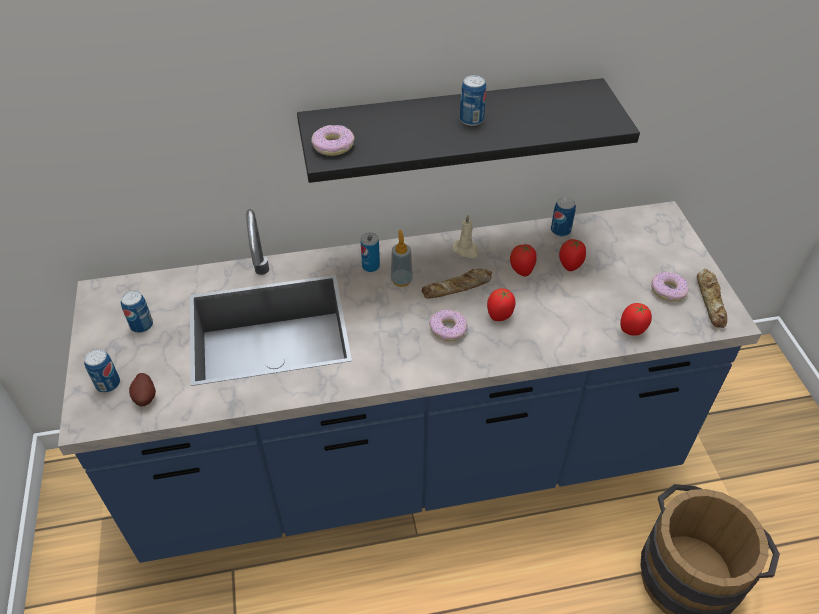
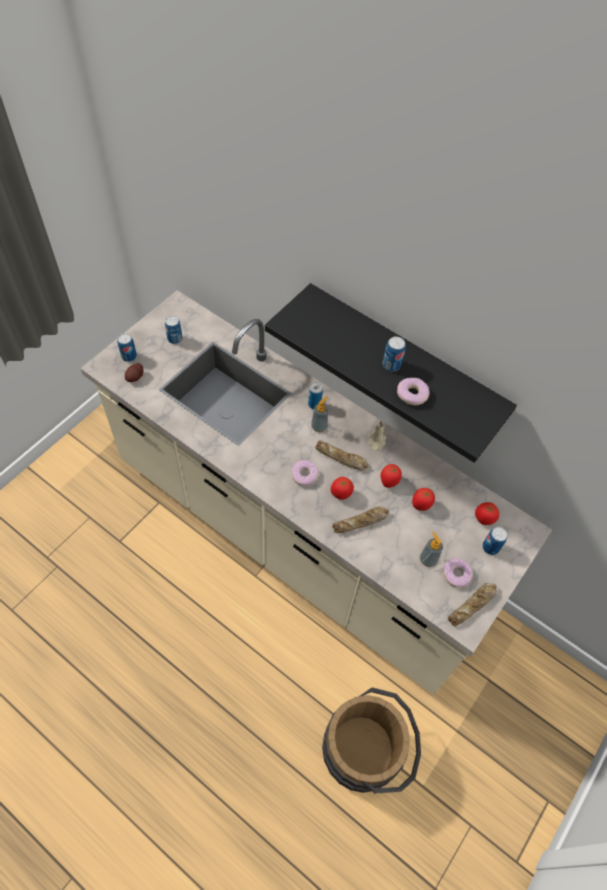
camera: 45 degrees right, 10 degrees up
(333, 146) = (297, 319): donut -> donut (412, 394)
(409, 464) = (295, 537): blue counter -> beige counter
(547, 321) = (361, 522): none -> bread
(560, 230) = (447, 480): can -> can (490, 547)
(632, 330) = (400, 573): tomato -> tomato (483, 519)
(635, 299) = (428, 559): none -> soap dispenser

